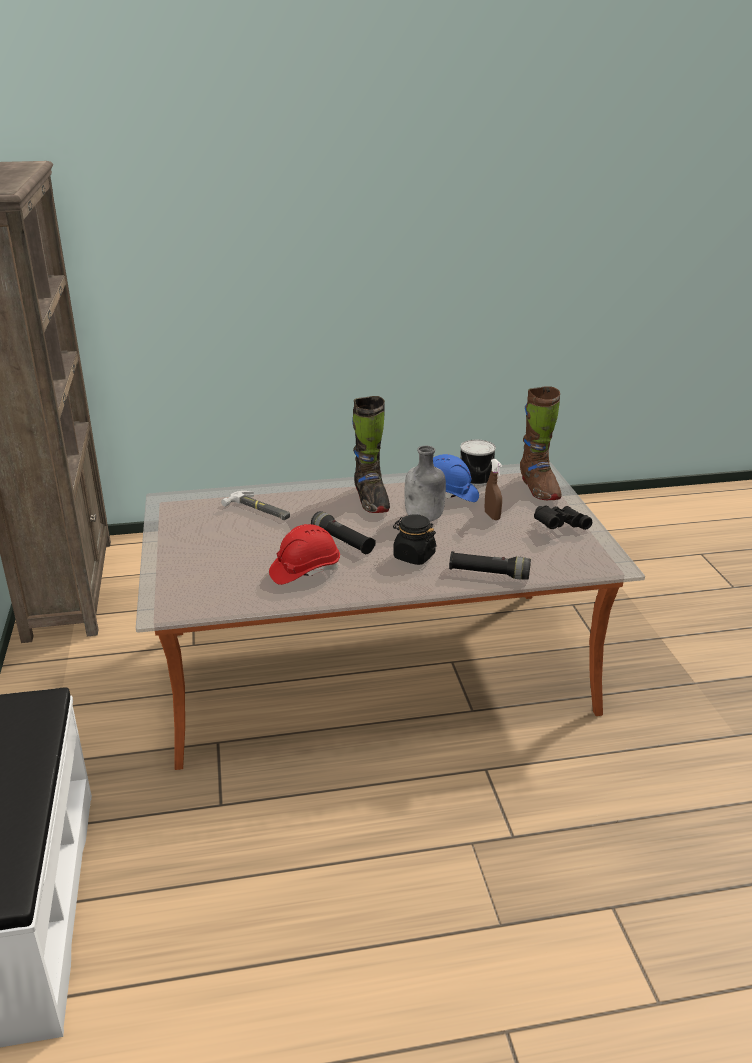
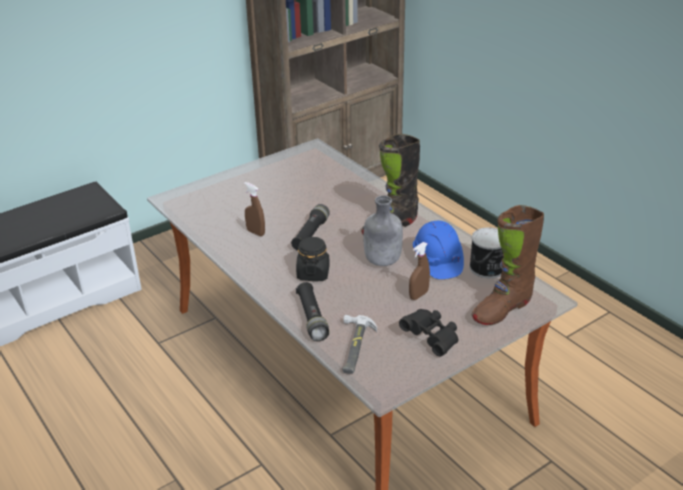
camera: 65 degrees right, 5 degrees up
(259, 510) = (330, 185): hammer -> hammer (354, 347)
(305, 570) = (255, 232): red hard hat -> brown spray bottle

